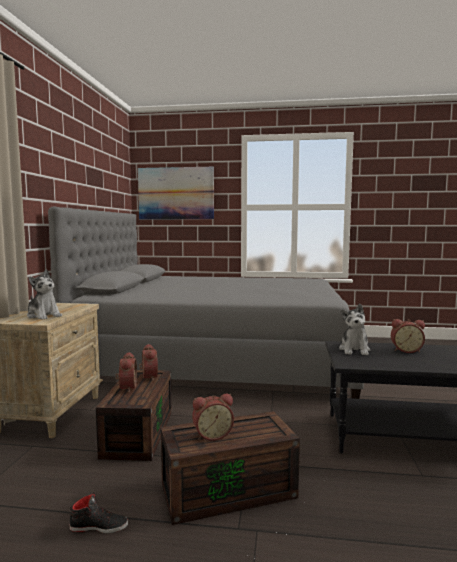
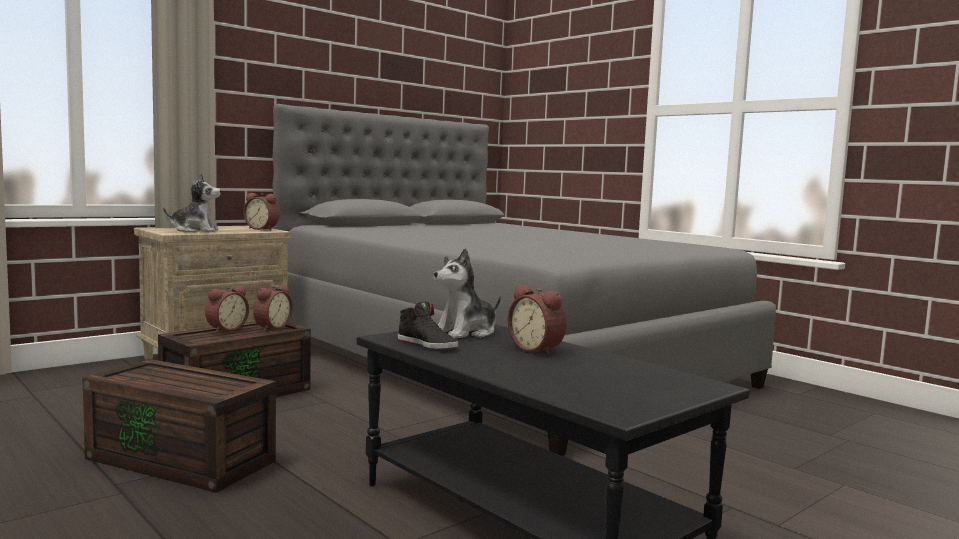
camera: 40 degrees right, 0 degrees up
(44, 316) = (195, 230): plush toy -> plush toy turned 90 degrees counterclockwise
(99, 526) = (48, 437): black shoe -> black shoe (427, 344)
(176, 193) = (557, 91): picture -> none
(212, 435) = (165, 376): alarm clock -> alarm clock (262, 229)

